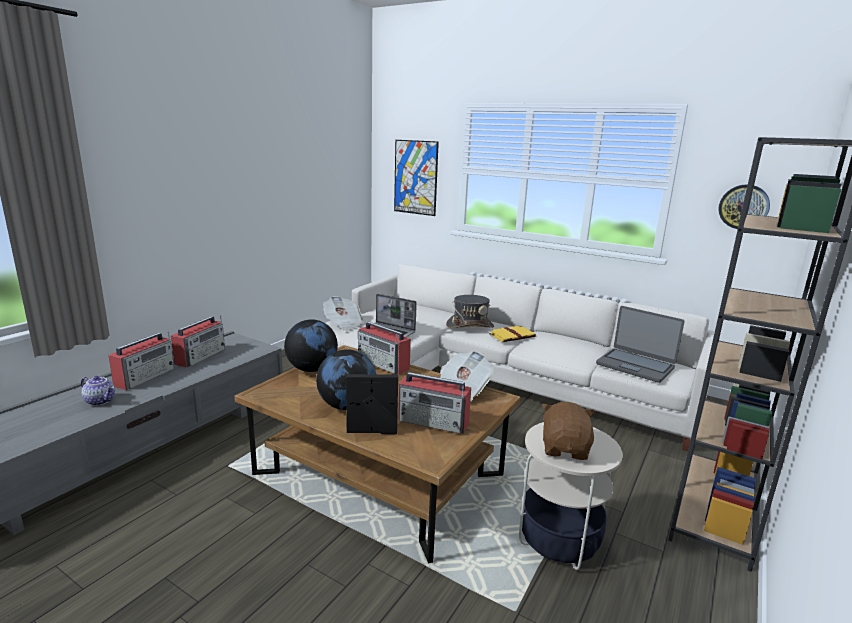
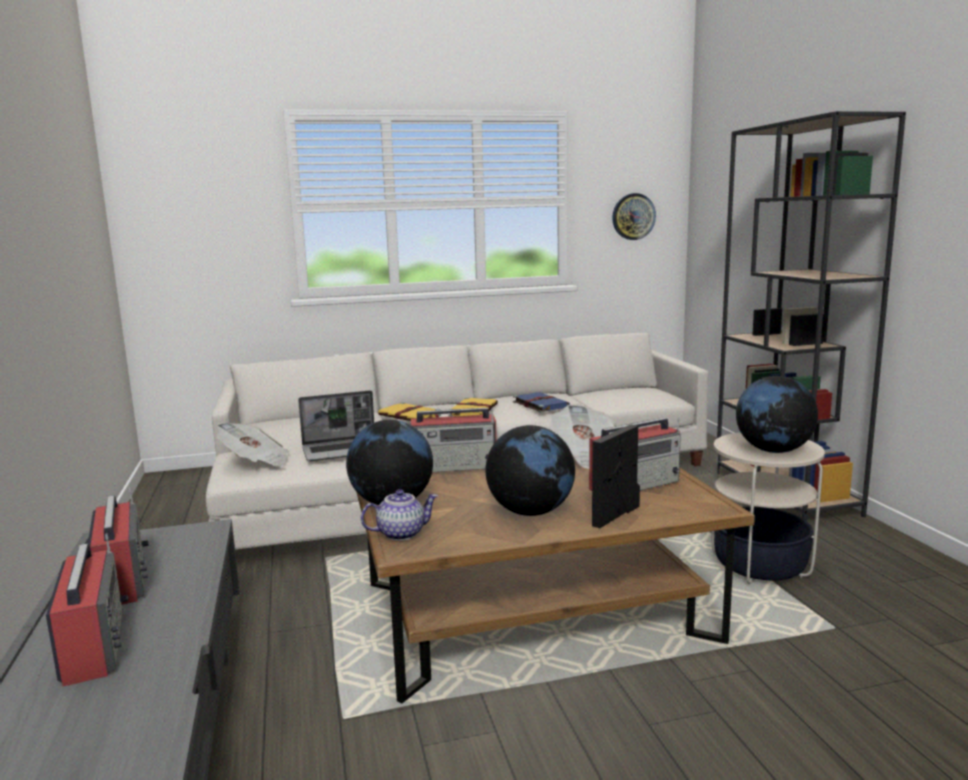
camera: 45 degrees left, 5 degrees down
(101, 401) = (101, 711): teapot -> teapot (401, 533)
(415, 177) = (207, 228): picture -> none
(470, 325) = (410, 416): grey hat -> yellow book
(560, 347) = (539, 404): none -> blue book
(565, 449) = (773, 450): brown plush toy -> globe
(635, 366) = (623, 397): laptop -> none

